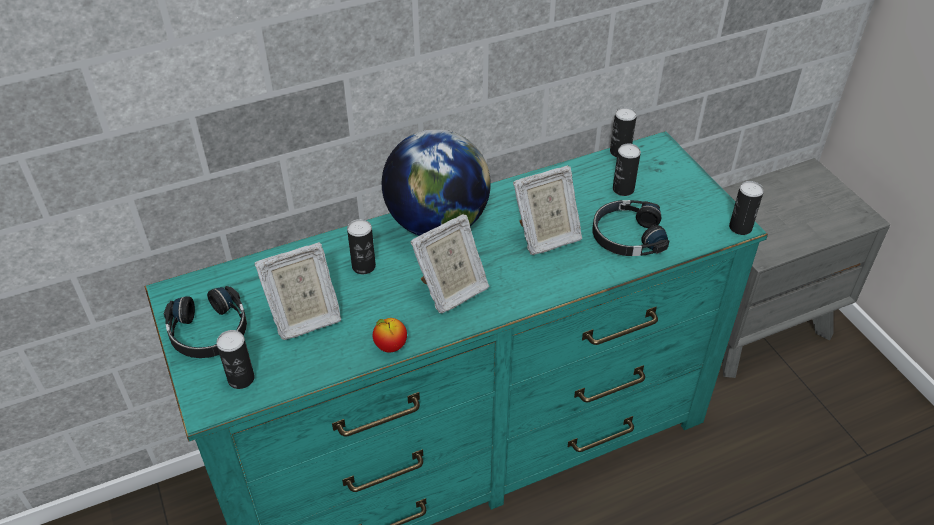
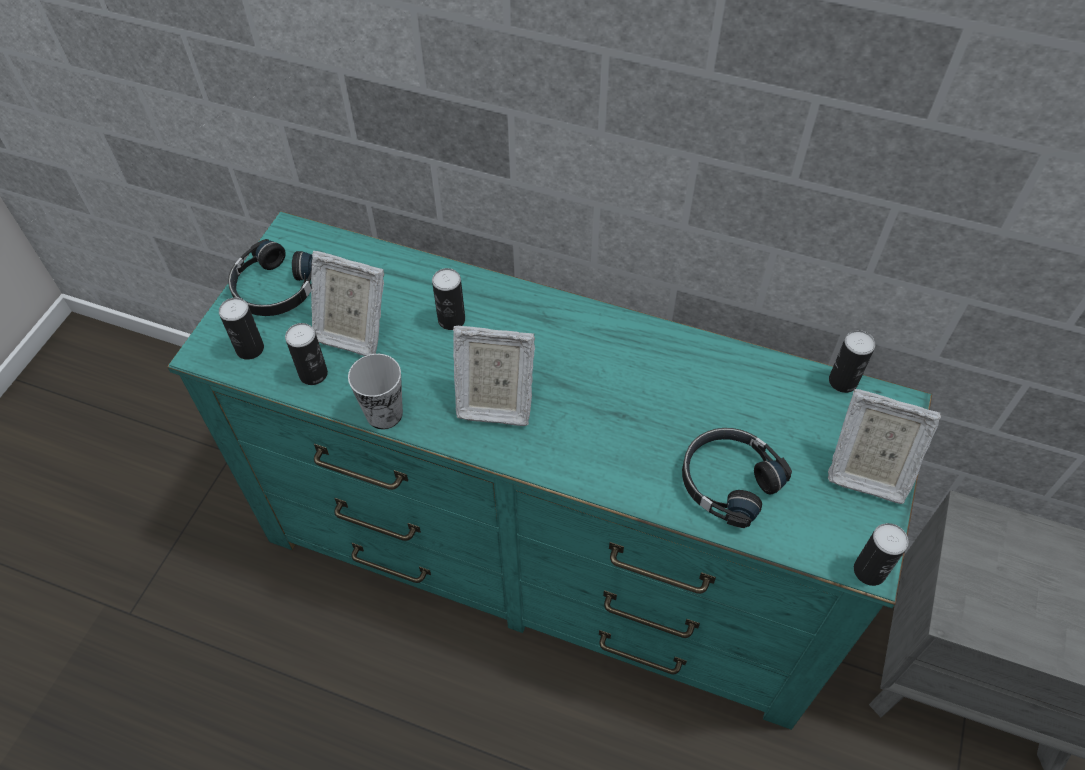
camera: 45 degrees right, 10 degrees up
(390, 346) = (384, 414): apple -> cup
(437, 223) = (562, 325): globe -> none
(546, 237) = (645, 417): picture frame -> picture frame (866, 471)
(623, 189) = (791, 426): can -> can (313, 374)

